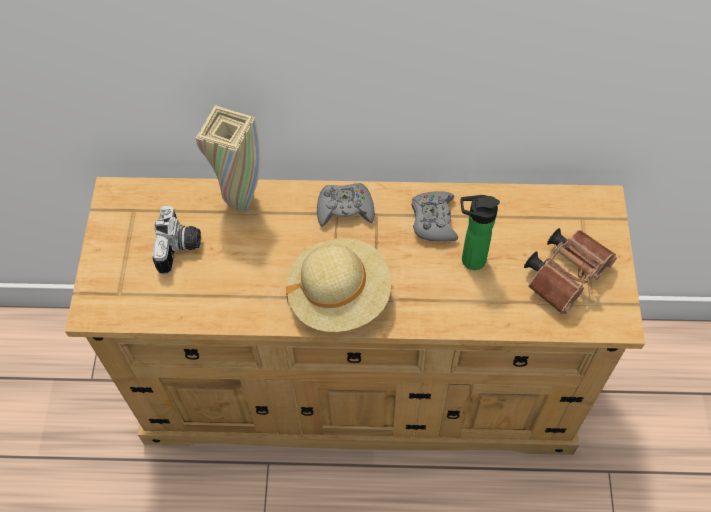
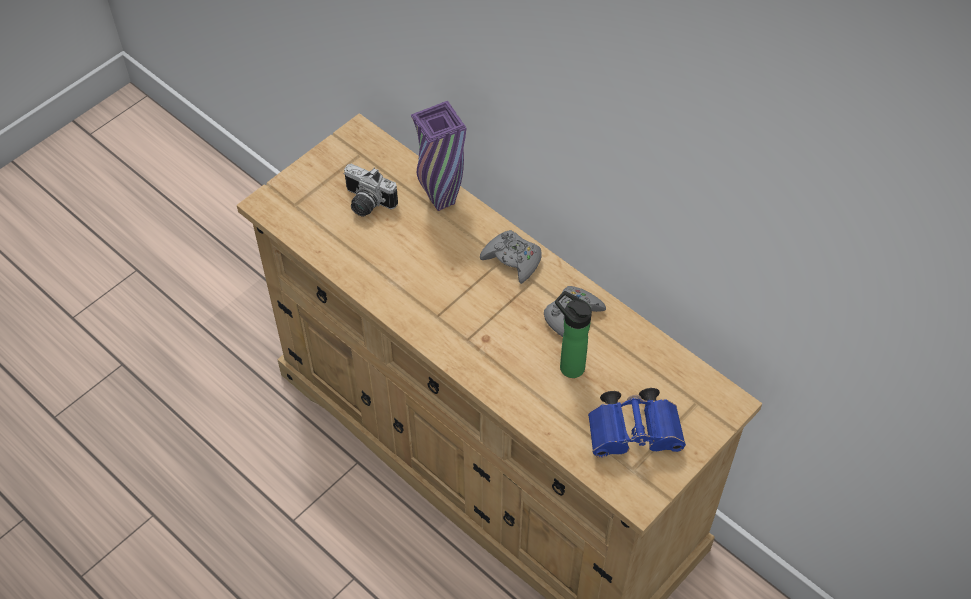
camera: 40 degrees right, 5 degrees down
(180, 248) = (366, 203): camera -> camera turned 75 degrees clockwise
(241, 201) = (441, 201): beige vase -> purple vase
(339, 296) = (443, 318): beige hat -> none
(567, 274) = (636, 433): brown binoculars -> blue binoculars

